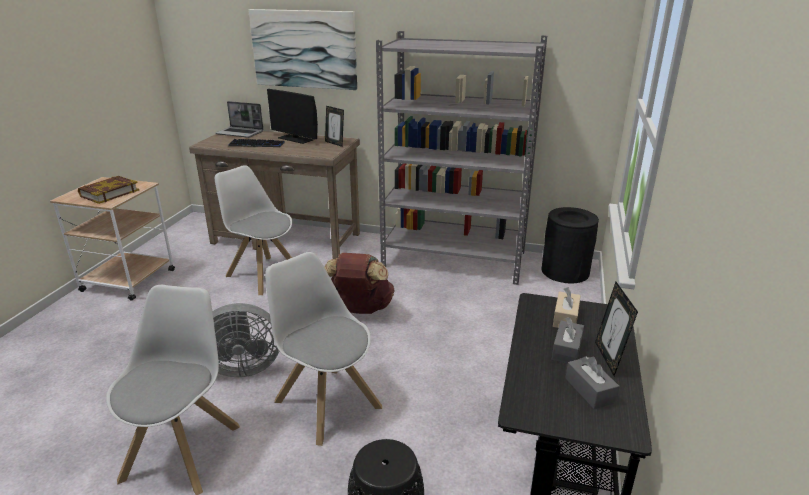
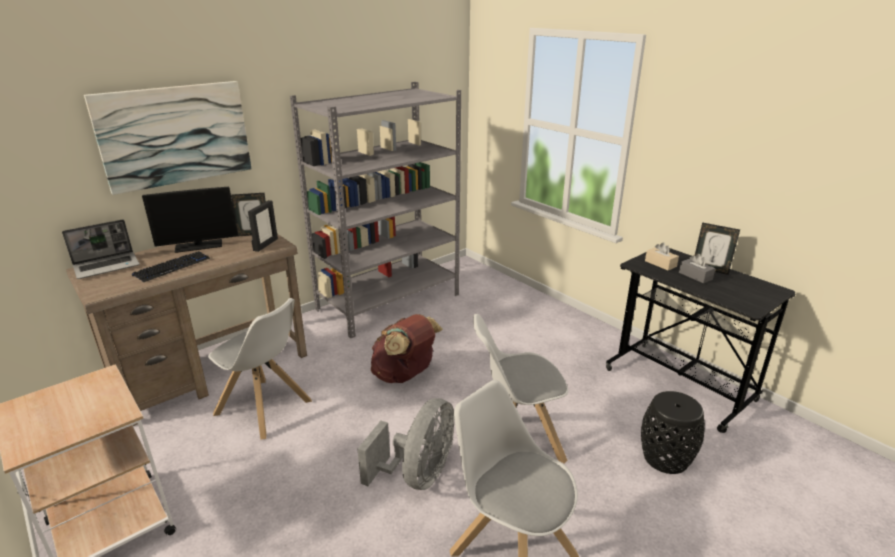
camera: 55 degrees left, 0 degrees up
(109, 193) = (81, 408): book -> none
(263, 274) = (265, 409): chair -> chair turned 135 degrees counterclockwise
(322, 151) = (265, 244): none -> picture frame
(565, 271) = (464, 272): black trash can -> none
(589, 390) = (737, 285): grey tissue box -> none

